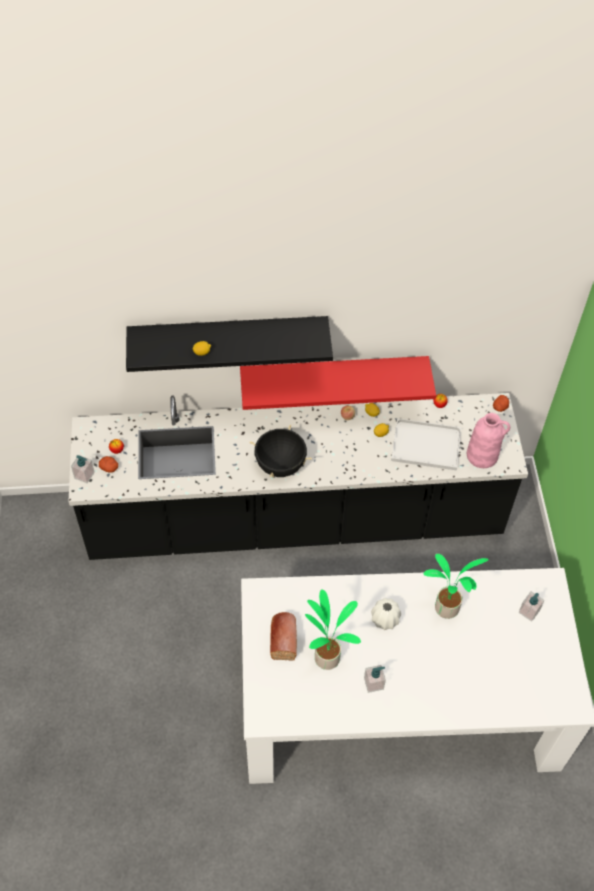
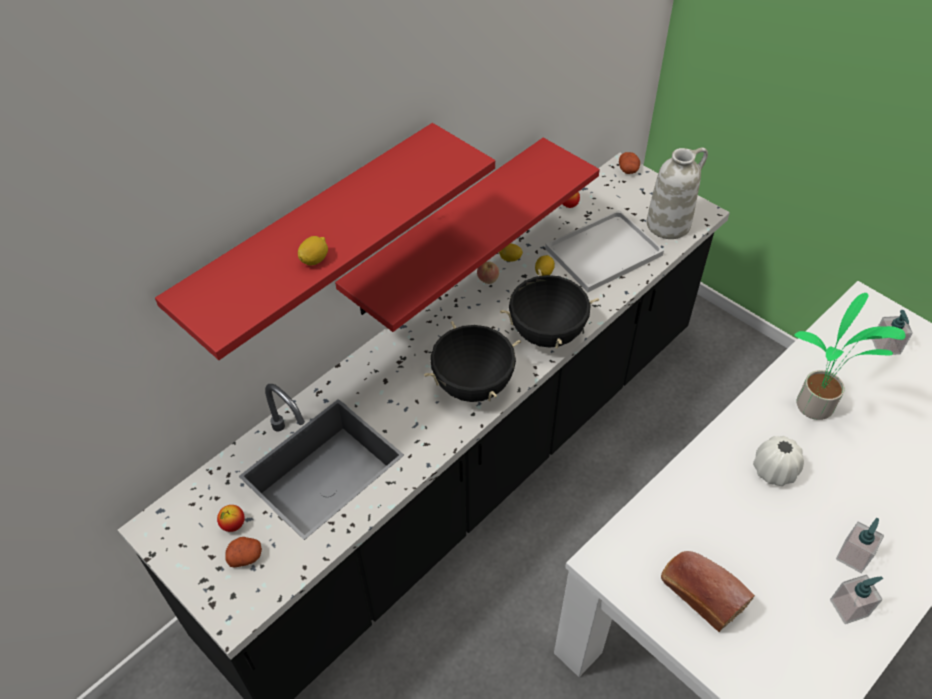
camera: 40 degrees left, 5 degrees down
(84, 475) = (217, 596): soap dispenser -> soap dispenser (849, 608)
(228, 335) = (311, 230): black shelf -> red shelf
(327, 656) = (770, 570): potted plant -> none
(344, 466) = (546, 333): none -> black cooking pot
(482, 455) = (668, 224): pink vase -> white vase

